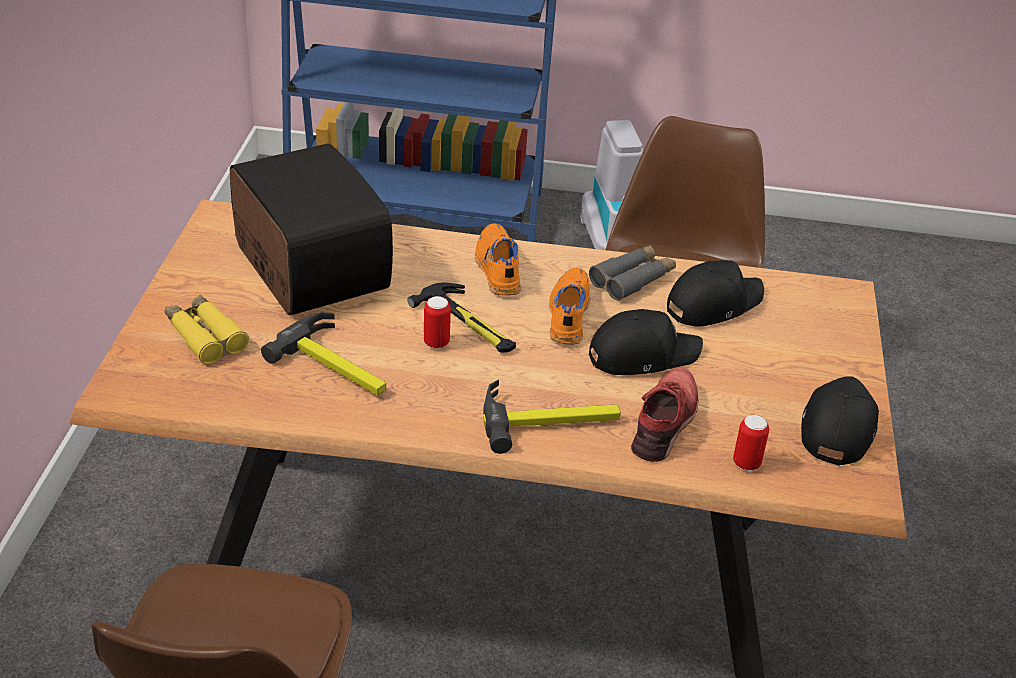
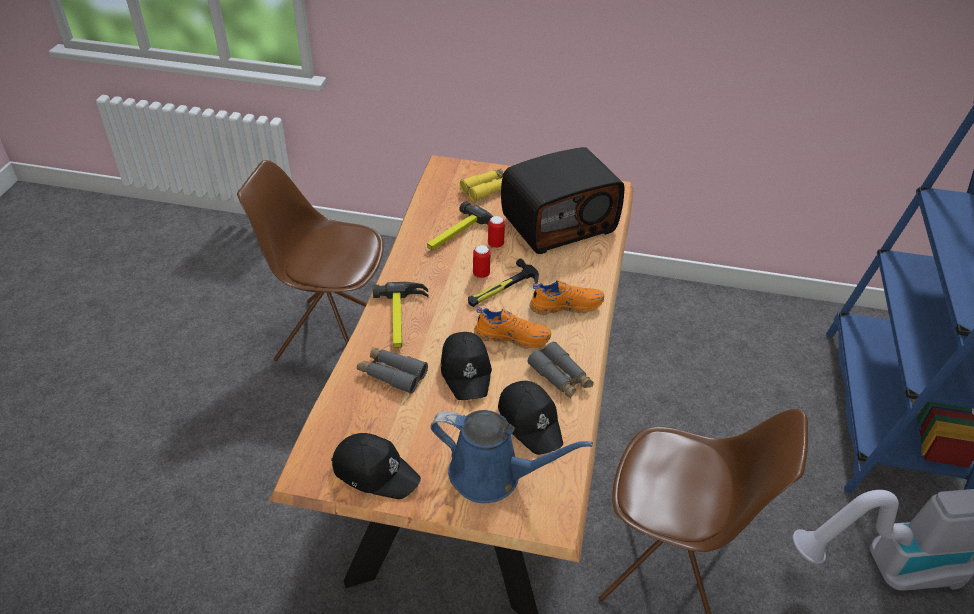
camera: 95 degrees right, 5 degrees up
(665, 423) = (392, 374): red shoe -> grey binoculars
(746, 463) = (345, 410): can -> can (495, 244)
(803, 333) = (492, 475): none -> blue watering can

